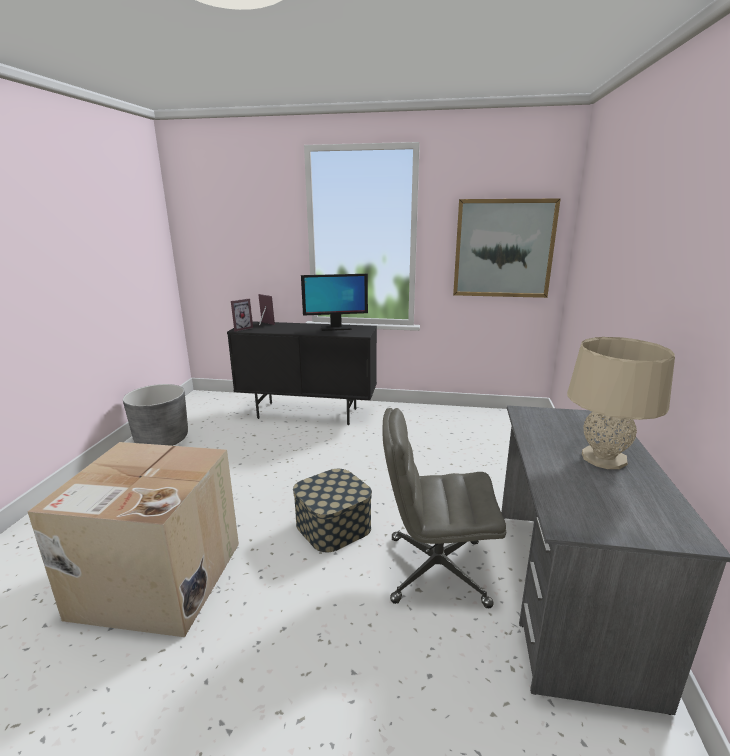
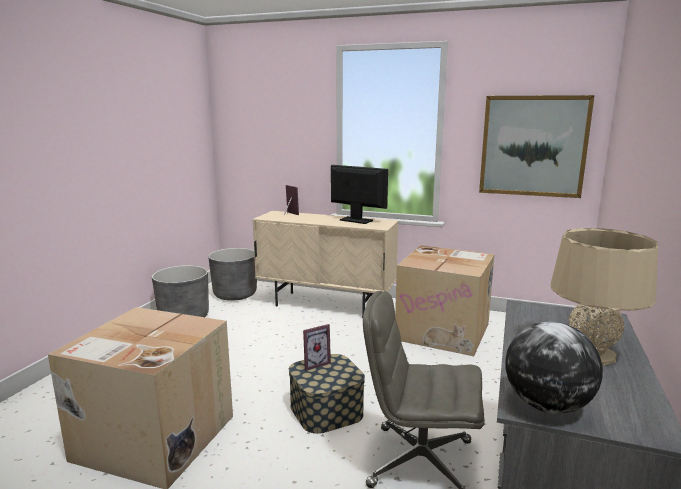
camera: 10 degrees right, 5 degrees down
(212, 409) = (235, 294): none -> grey planter
(241, 328) = (266, 217): picture frame -> picture frame (314, 363)
(308, 413) = (326, 305): black cabinet -> beige cabinet
(335, 328) = (356, 220): monitor -> monitor turned 150 degrees counterclockwise
(428, 431) = (444, 331): none -> cardboard box
(587, 519) = (547, 406): none -> globe

